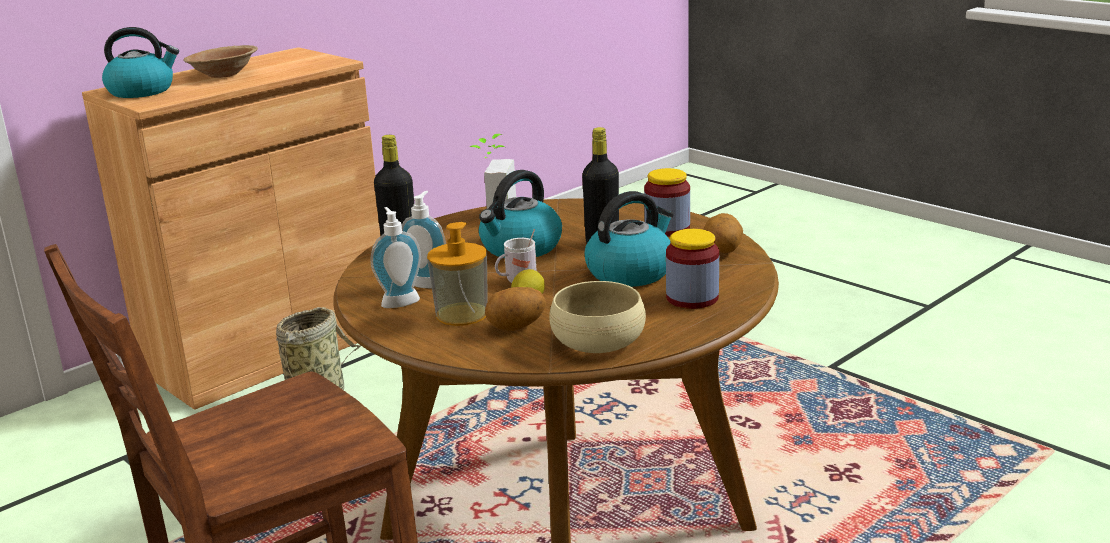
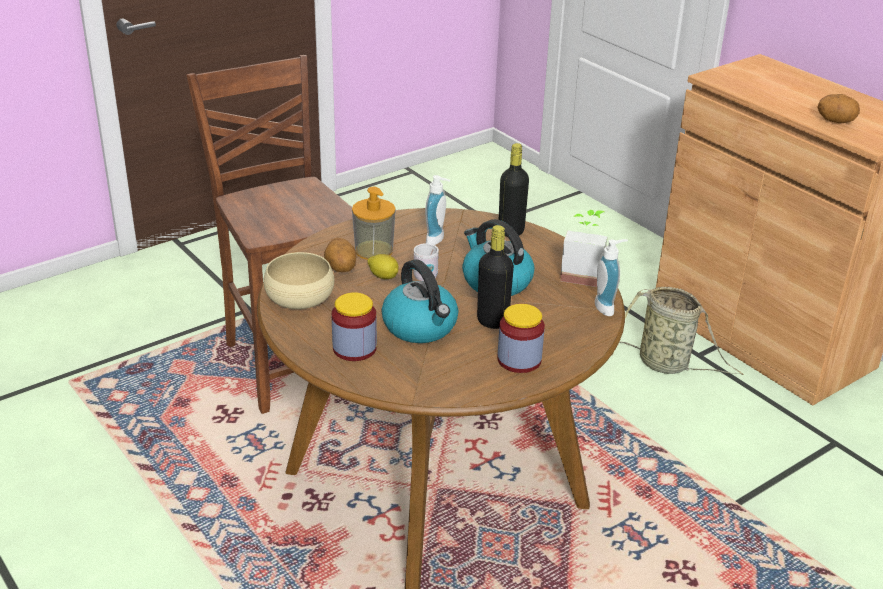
camera: 95 degrees right, 10 degrees up
(142, 91) = (756, 72): kettle -> none
(224, 74) = (817, 98): brown bowl -> none
(399, 301) = (408, 228): soap dispenser -> soap dispenser (607, 307)
(722, 251) = (450, 381): potato -> potato (835, 121)

